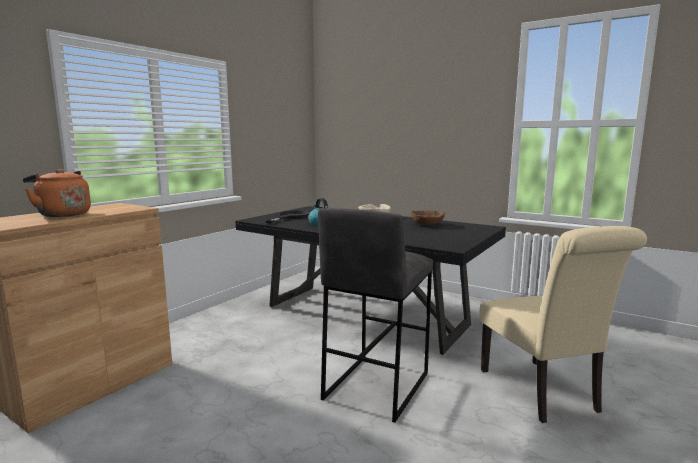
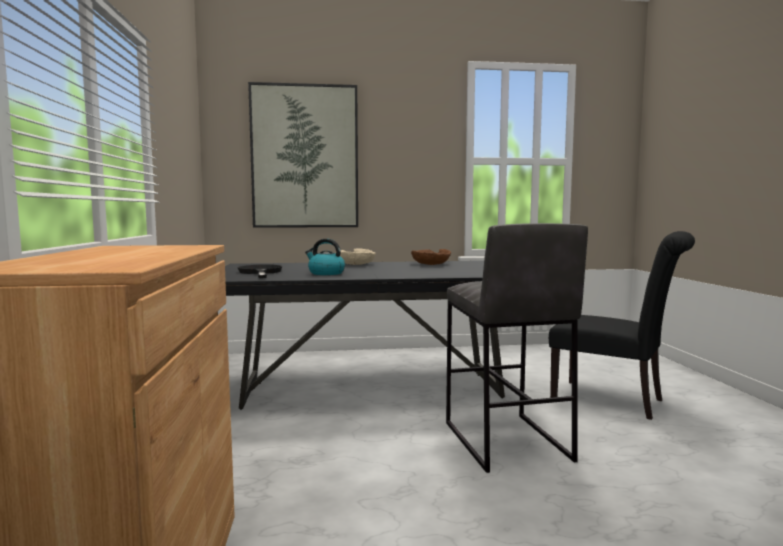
camera: 40 degrees left, 5 degrees down
(62, 214) = (107, 255): orange kettle -> none
(377, 125) = (305, 157): none -> picture
(542, 393) = (614, 401): beige chair -> black chair

